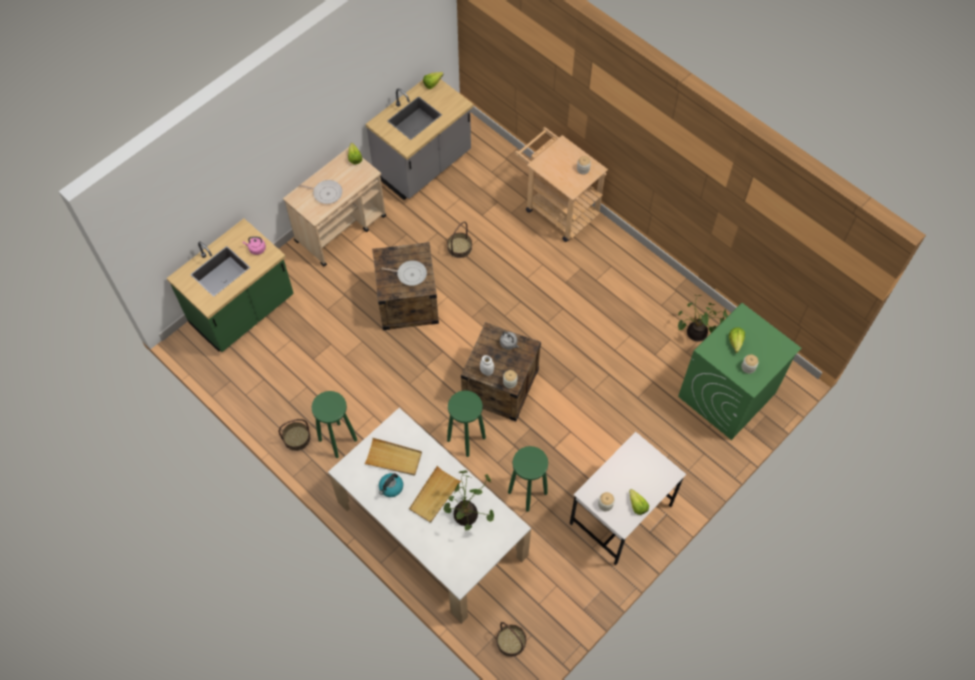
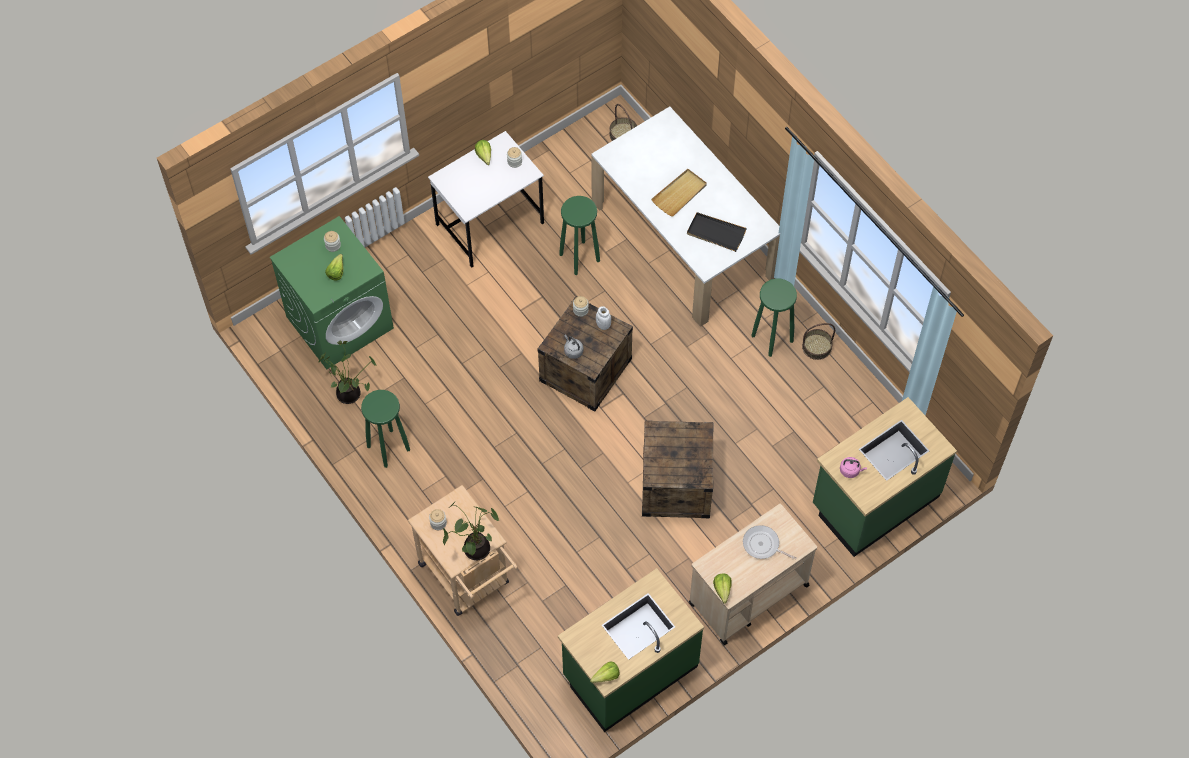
camera: 170 degrees left, 0 degrees up
(391, 487) = (721, 207): kettle -> none
(393, 458) = (716, 233): beige tray -> black tray
(410, 274) = (672, 449): frying pan -> none
(423, 166) = (629, 671): grey counter -> green counter
(459, 247) = (602, 544): basket -> none
(466, 439) = (633, 318): green stool -> green stool (388, 447)
(468, 515) = (650, 172): potted plant -> potted plant (474, 548)

